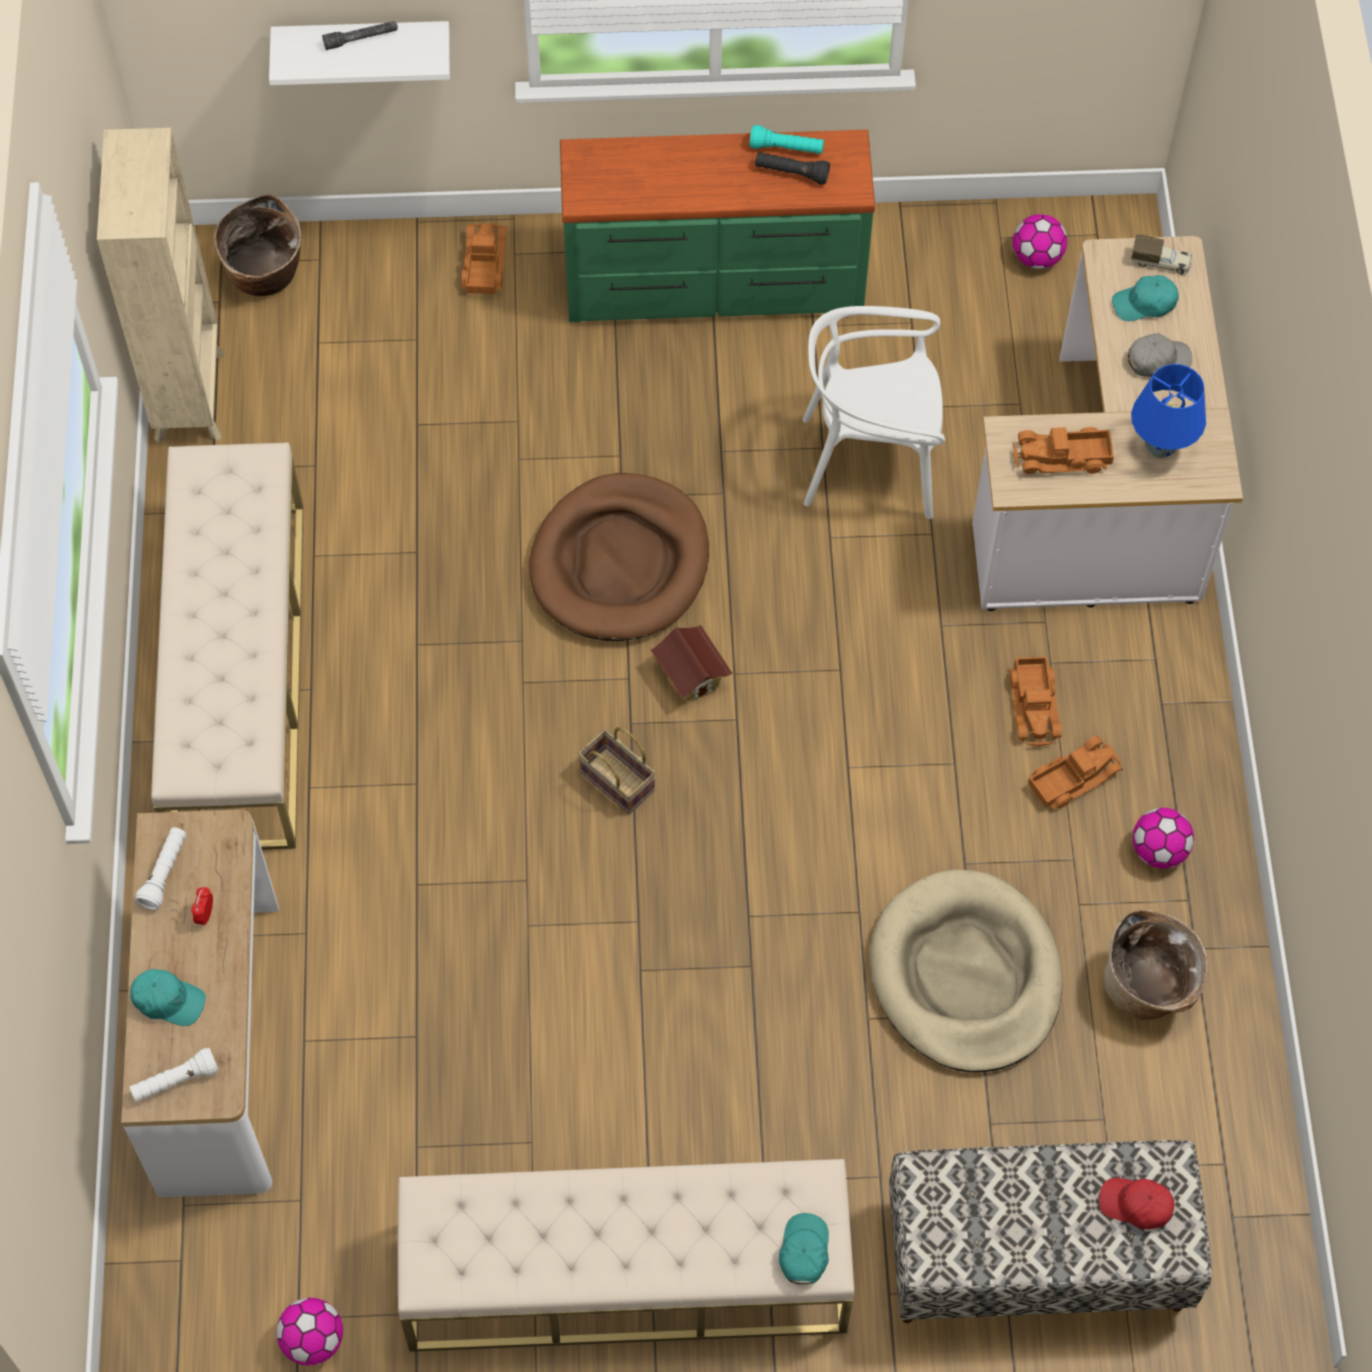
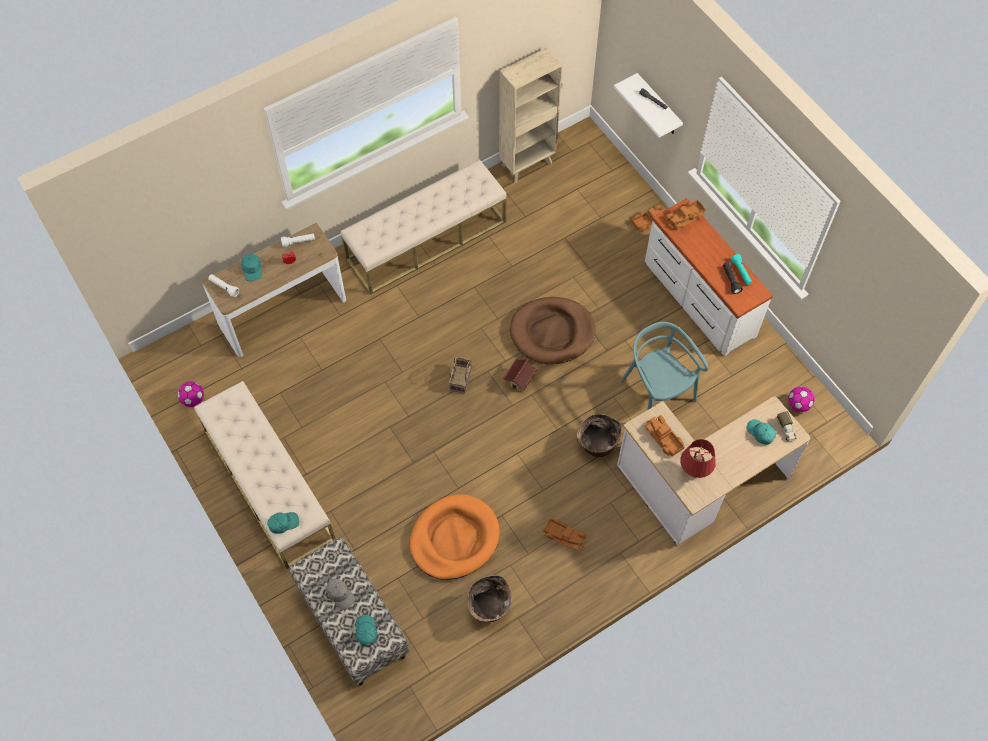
camera: 60 degrees right, 0 degrees up
(265, 276) = (592, 158): basket -> basket (596, 446)
(714, 283) = (698, 299): green dresser -> white dresser
(870, 462) = (656, 393): white chair -> turquoise chair
(965, 975) = (454, 538): beige dog bed -> orange dog bed
(1035, 706) = (587, 506): toy truck -> toy truck (685, 218)
(1136, 1205) = (366, 631): red cap -> turquoise cap
(1157, 360) = (736, 451): grey cap -> grey cap (340, 594)
(1158, 850) = (552, 583): football -> none
(1159, 449) = (693, 471): blue table lamp -> red table lamp

